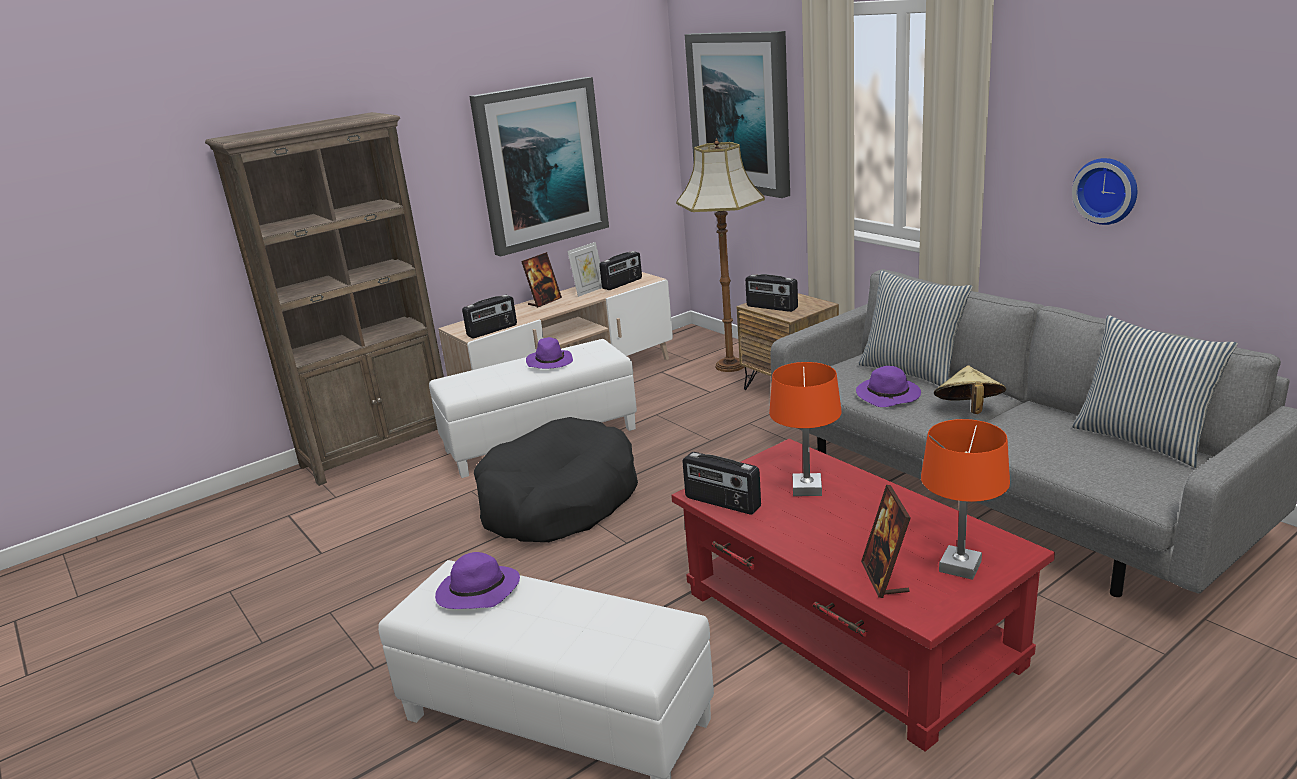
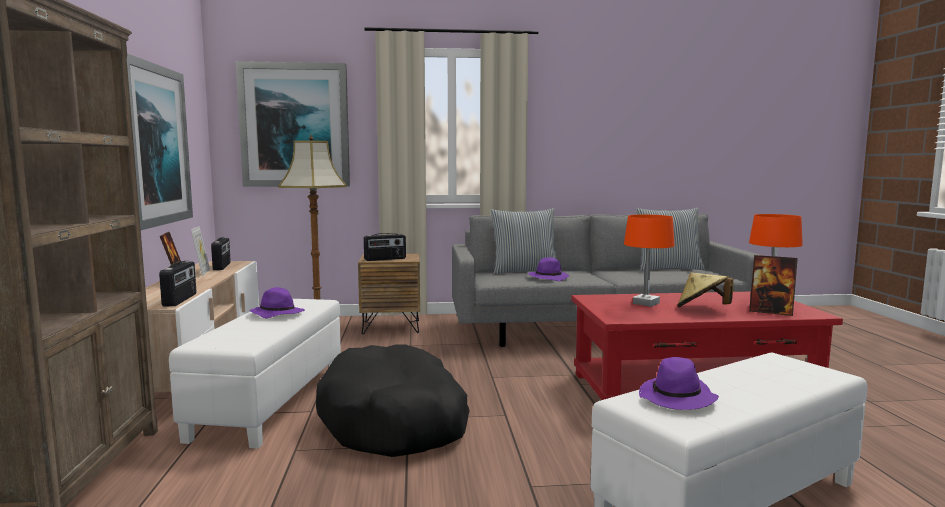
camera: 60 degrees left, 15 degrees down
(722, 503) = (638, 317): radio -> none
(968, 410) = (593, 274): beige hat -> beige hat (702, 309)
(1107, 190) = (588, 155): wall clock -> none

